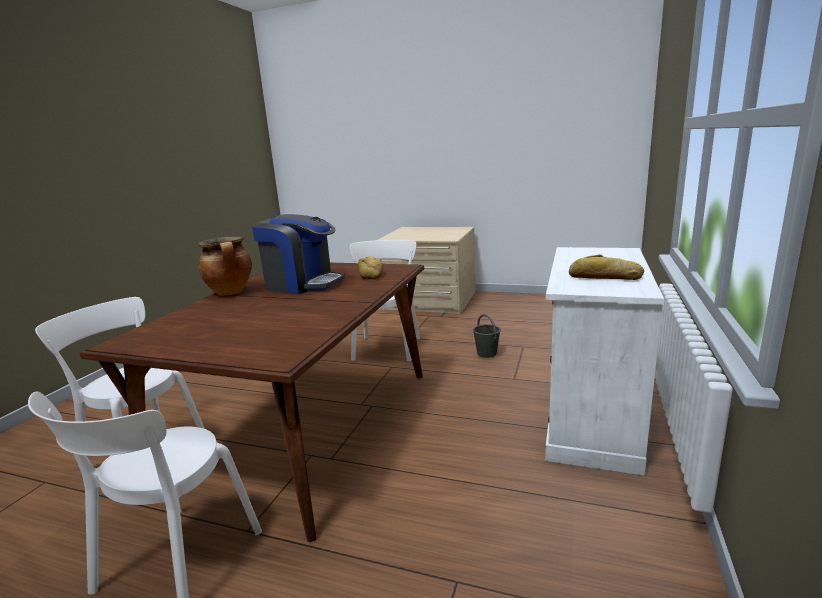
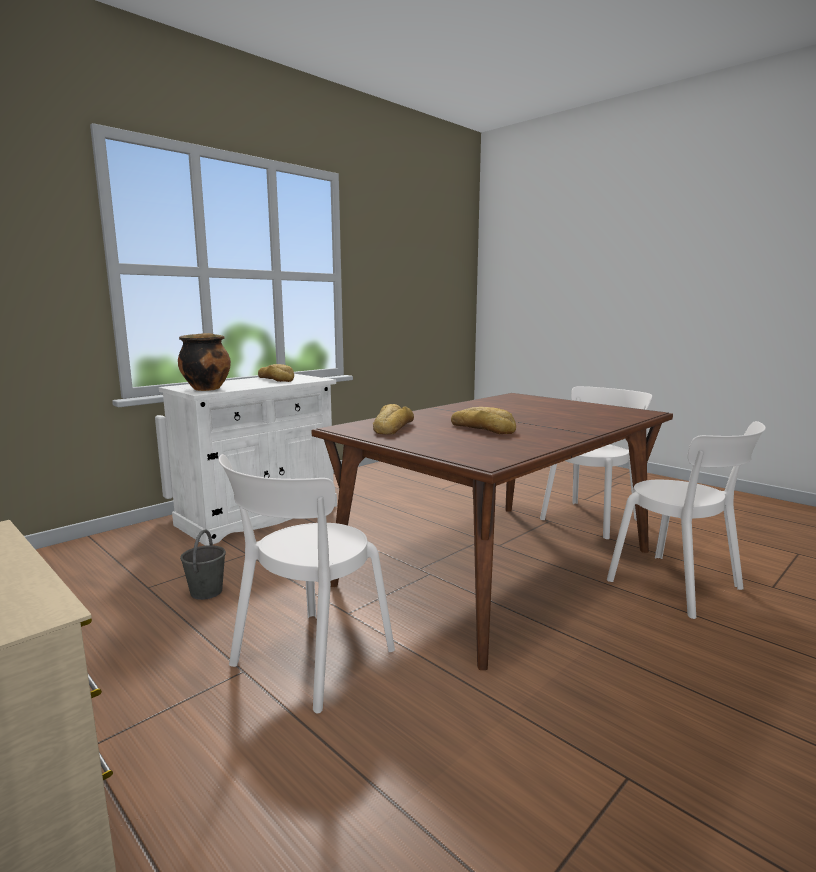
camera: 155 degrees left, 5 degrees down
(231, 292) = (574, 433): cooking pot -> cooking pot (206, 389)
(302, 284) = (483, 429): coffee machine -> bread

